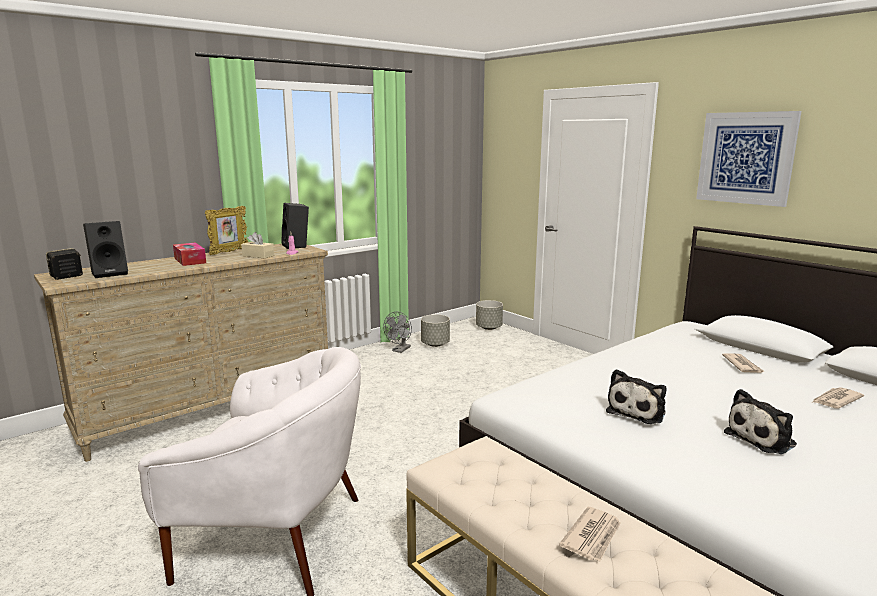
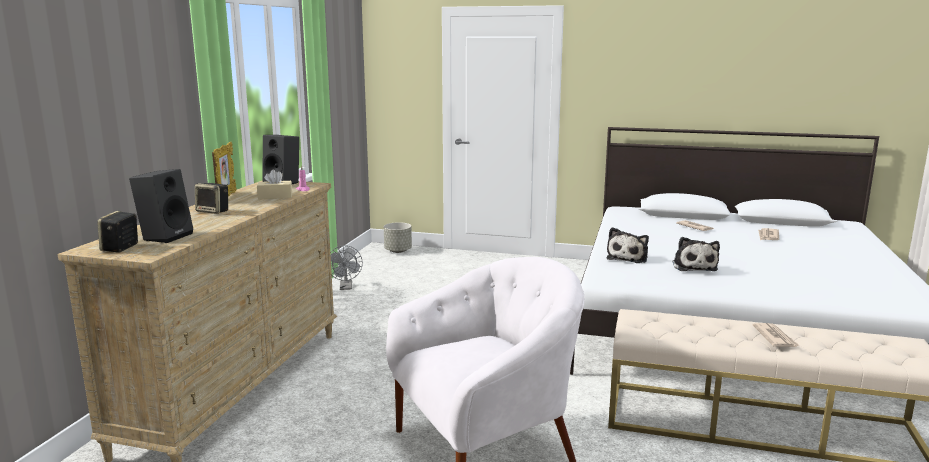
camera: 35 degrees left, 0 degrees up
(190, 260) = (213, 211): tissue box -> speaker
(435, 344) = (371, 275): grey planter -> none
(746, 158) = (645, 69): picture -> none
(763, 438) = (771, 264): plush toy -> plush toy (628, 258)

